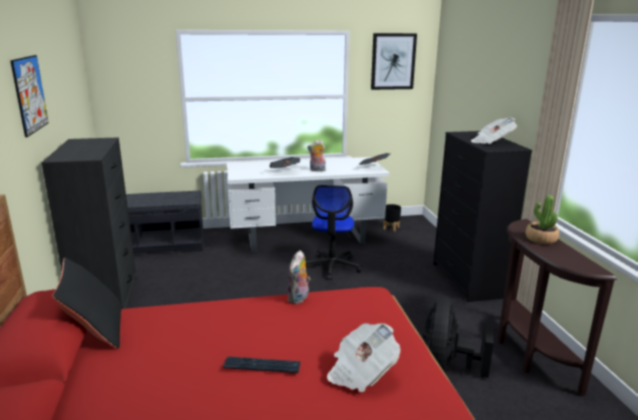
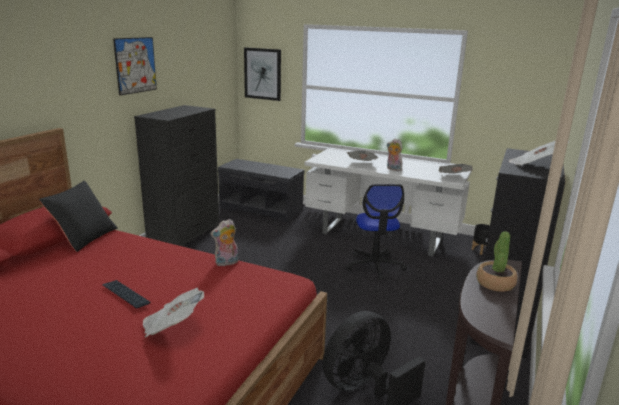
camera: 35 degrees right, 0 degrees up
(332, 267) = (374, 266): office chair -> office chair turned 45 degrees counterclockwise
(393, 61) = (516, 67): picture -> picture (262, 74)

